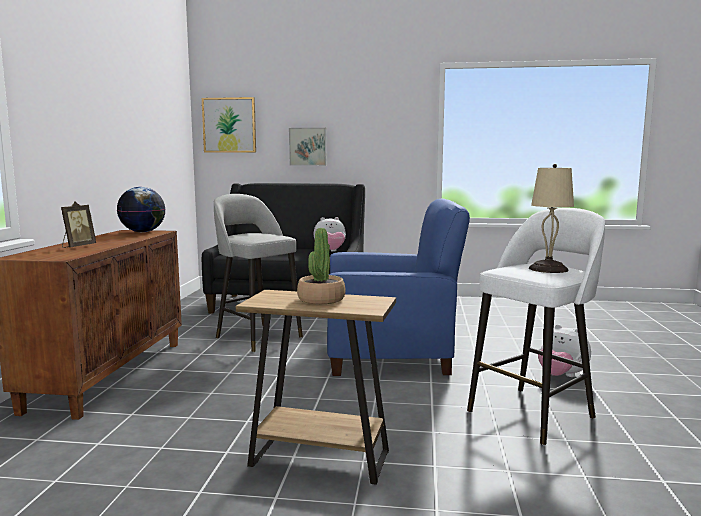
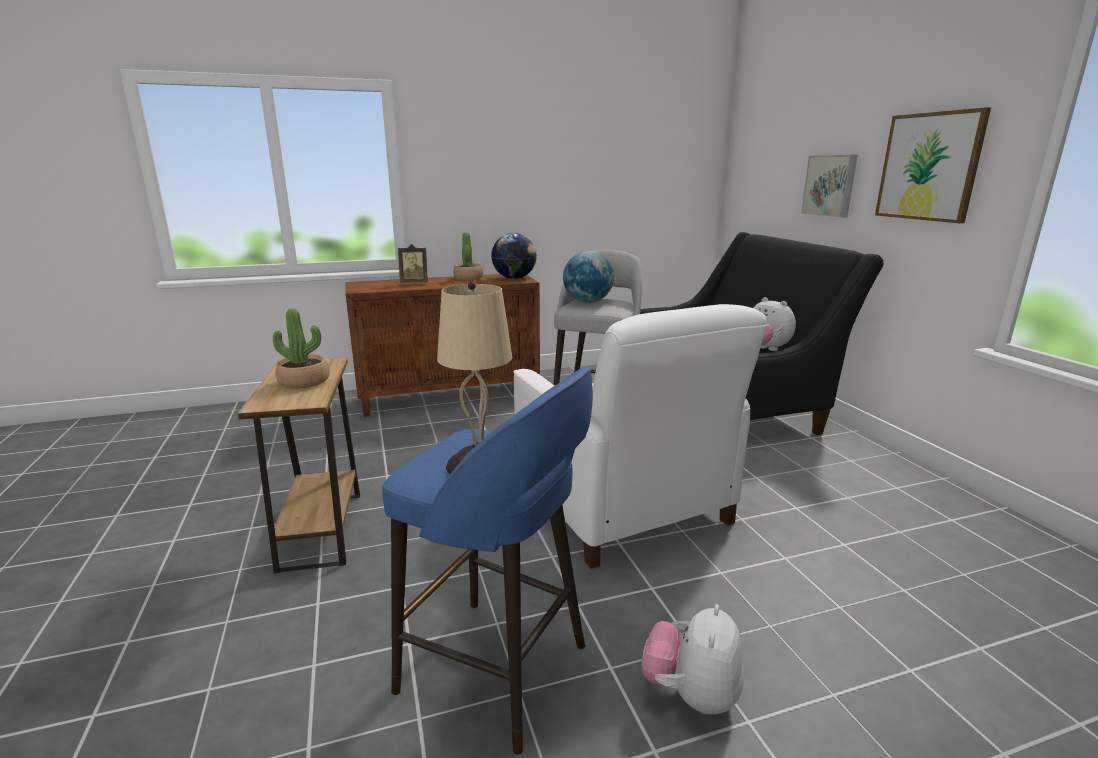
camera: 65 degrees right, 10 degrees up
(102, 237) = (468, 278): none -> potted plant
(229, 125) = (757, 152): picture -> picture (929, 167)
(248, 235) = (588, 302): none -> globe
(389, 354) = (623, 505): blue armchair -> white armchair
(533, 413) = (498, 671): white stool -> blue stool

